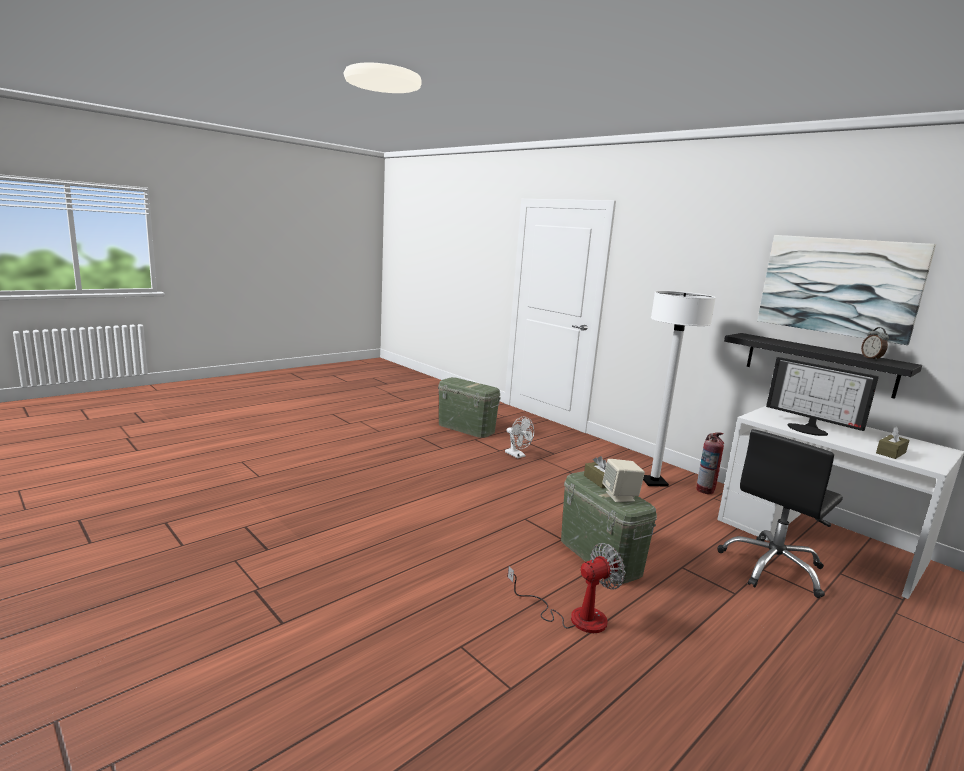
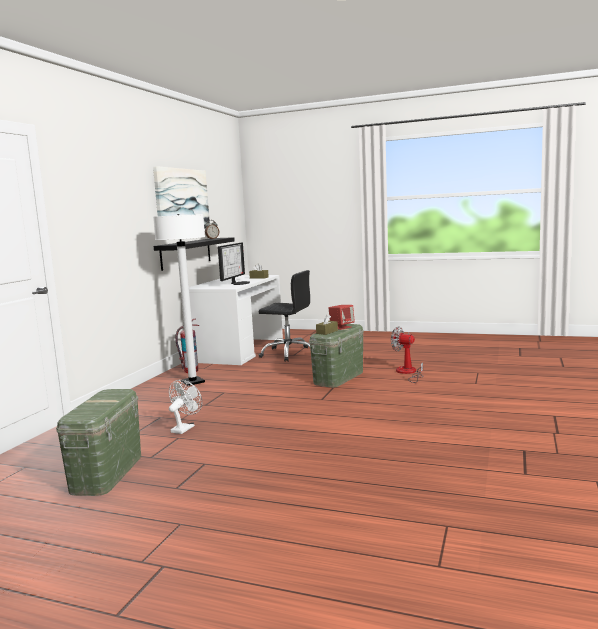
camera: 115 degrees left, 5 degrees down
(620, 496) = (341, 327): beige speaker -> red speaker

